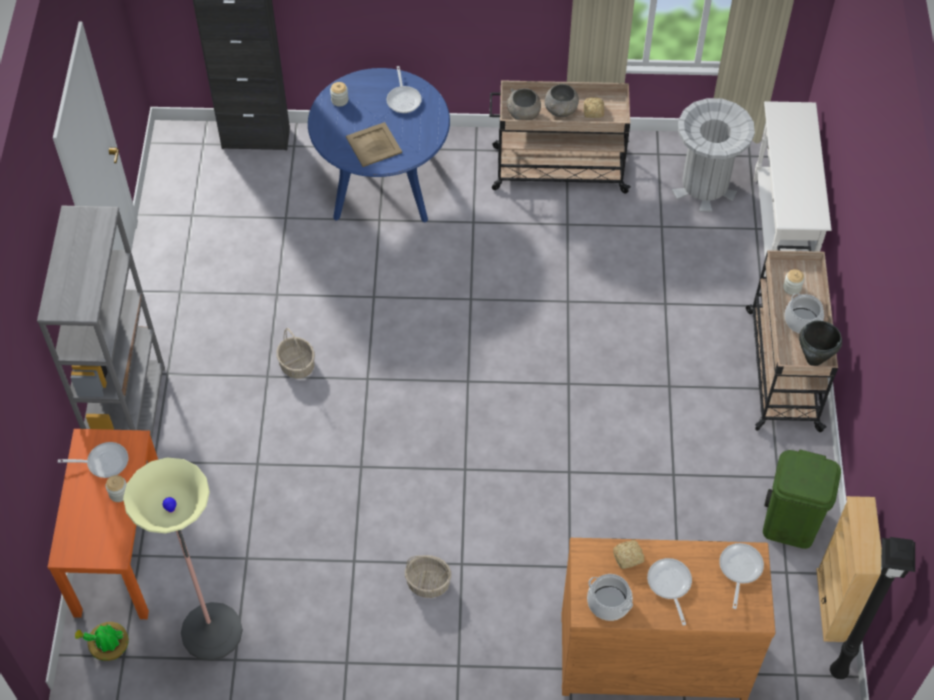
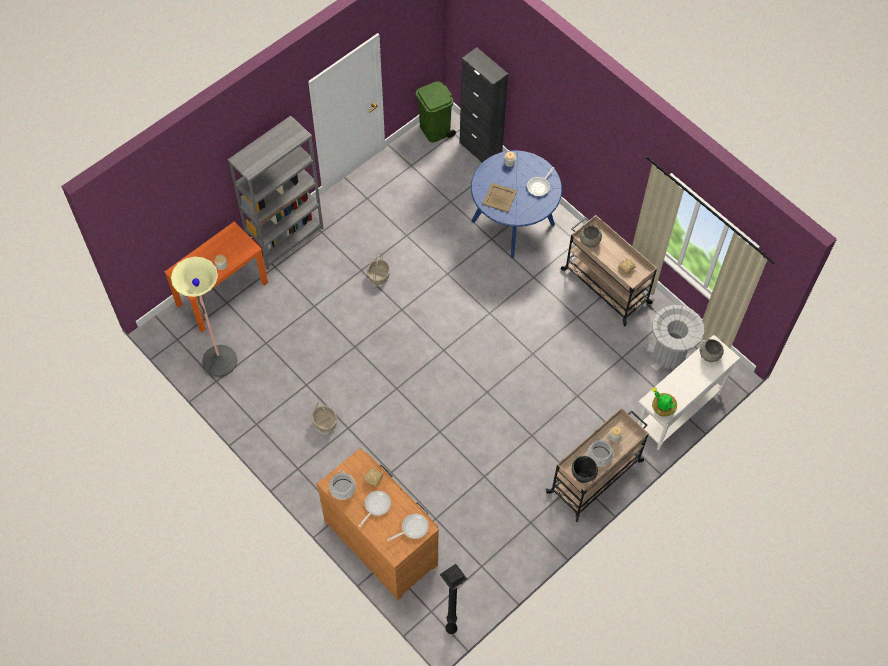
camera: 45 degrees right, 5 degrees up
(104, 462) = (230, 246): frying pan -> none
(109, 648) = (175, 331): potted plant -> potted plant (662, 408)
(561, 111) = (610, 254): grey bowl -> grey bowl (709, 355)
(790, 525) = (509, 548): green trash can -> green trash can (435, 130)
(833, 605) = (485, 600): beige bookcase -> none

